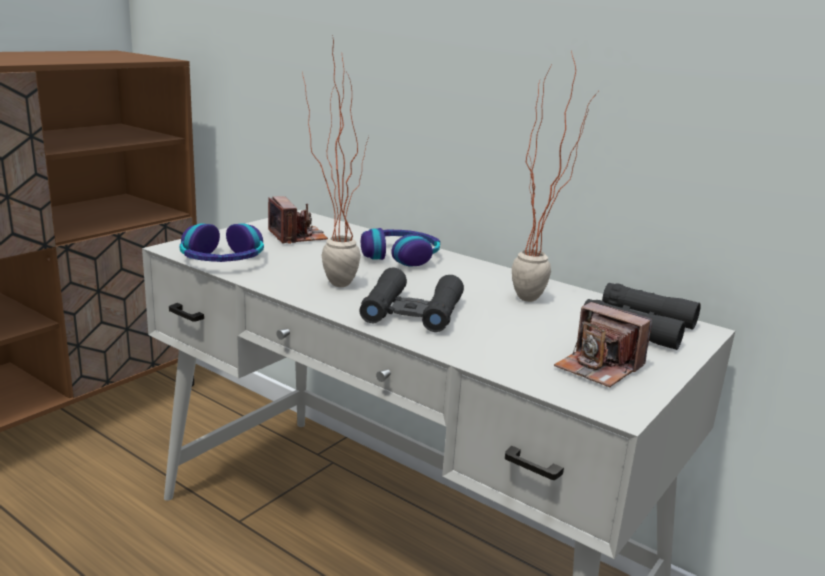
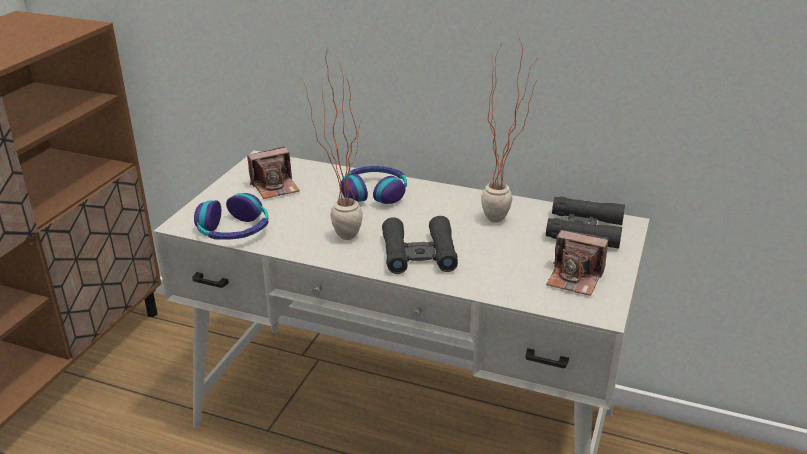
camera: 15 degrees left, 10 degrees up
(297, 236) = (275, 187): camera -> camera turned 105 degrees clockwise

